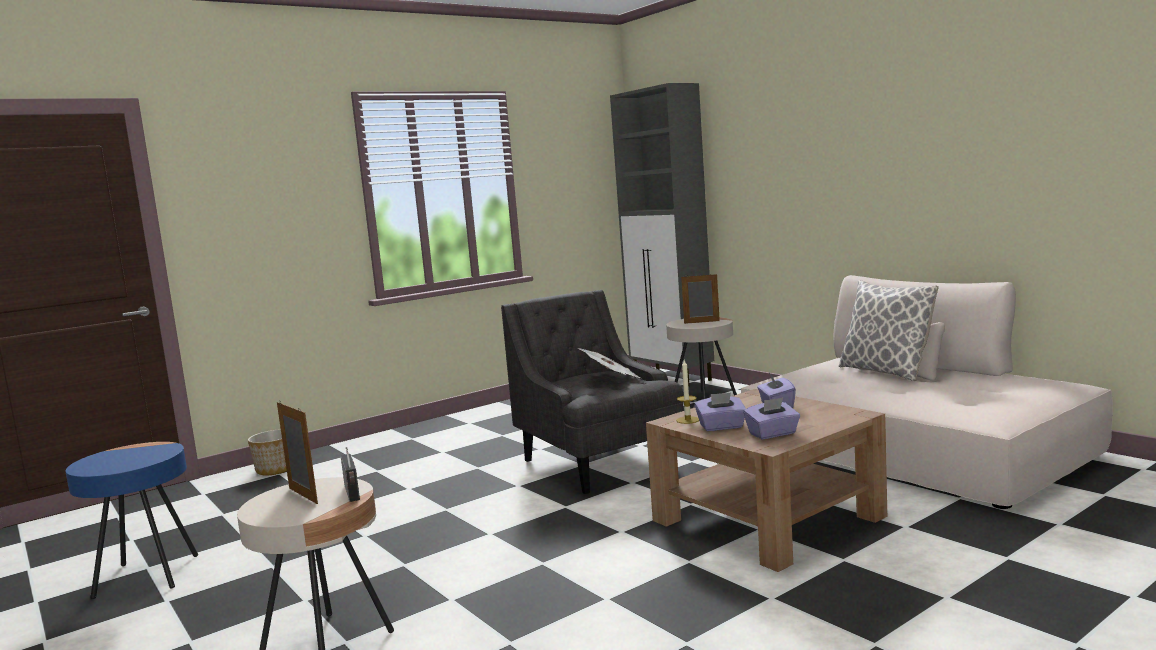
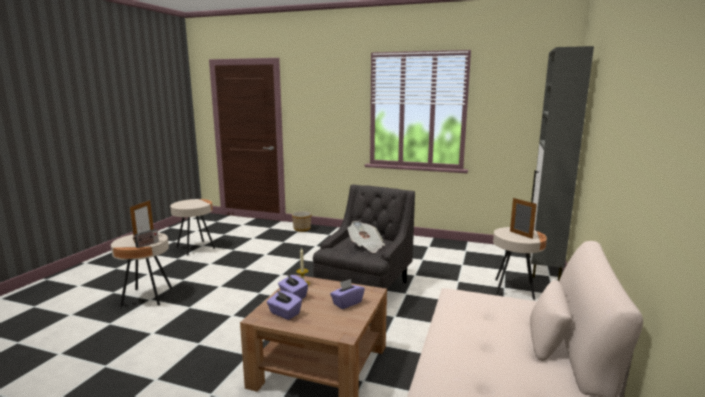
camera: 55 degrees right, 5 degrees up
(147, 576) = (195, 248): blue side table -> beige side table
(885, 372) = (528, 331): pillow -> none

